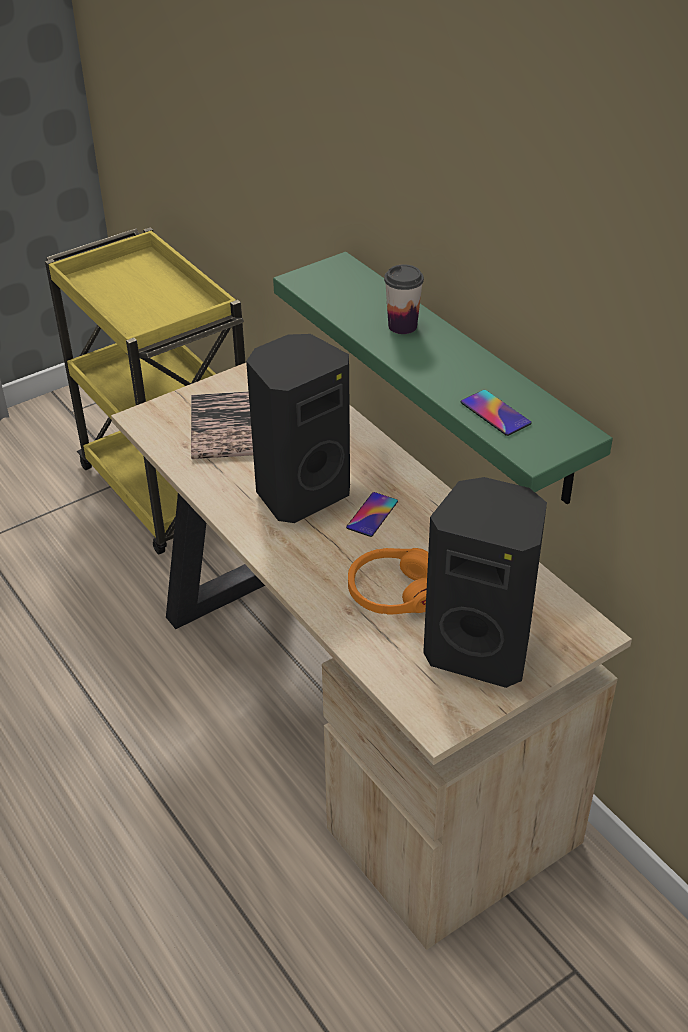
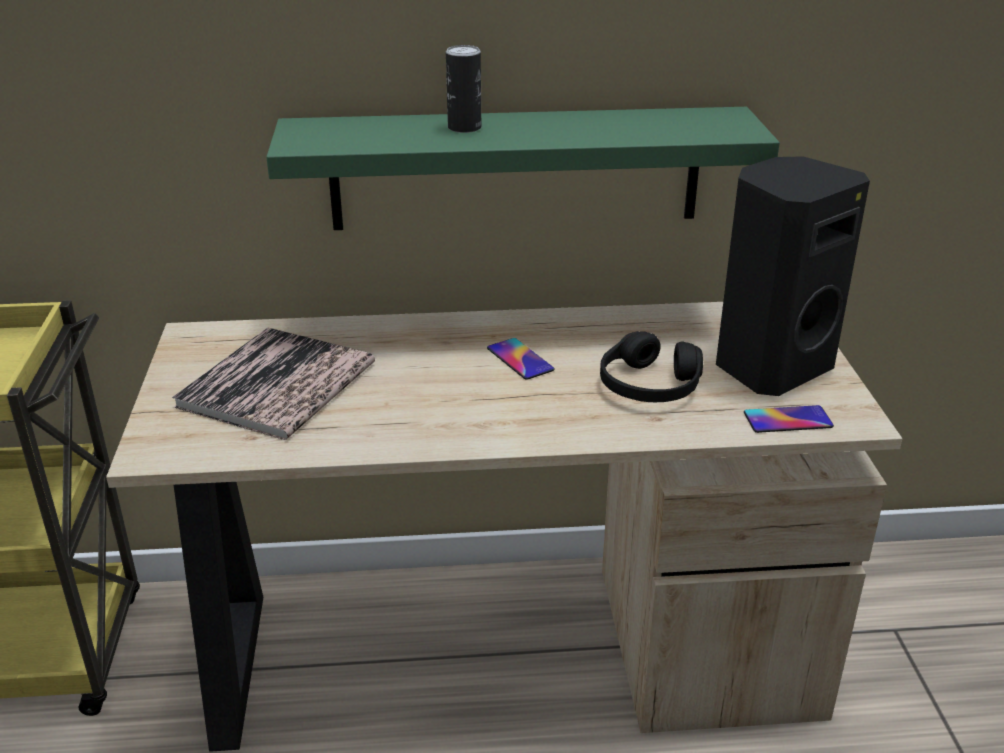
camera: 60 degrees left, 10 degrees down
(300, 493) = (436, 388): black speaker -> none
(392, 592) = (649, 385): orange headphones -> black headphones
(402, 326) = (464, 128): cup -> can
(495, 413) = (664, 130): phone -> phone (787, 420)

